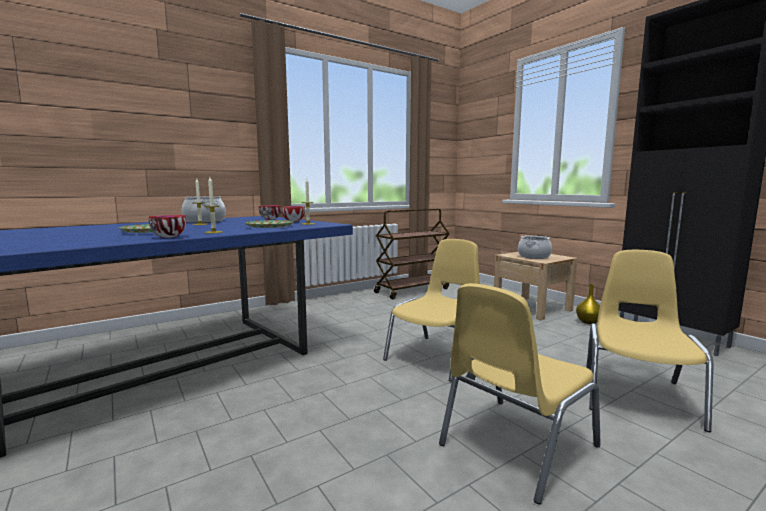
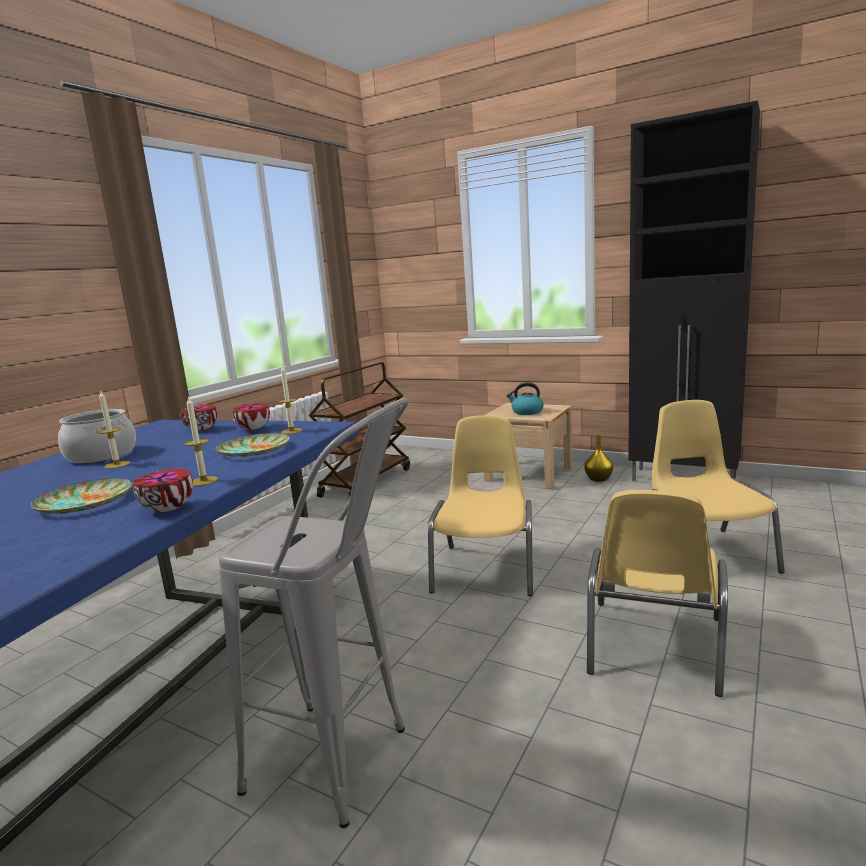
camera: 25 degrees left, 5 degrees up
(230, 438) = (348, 766): none -> grey stool
(534, 256) = (526, 412): cooking pot -> kettle

